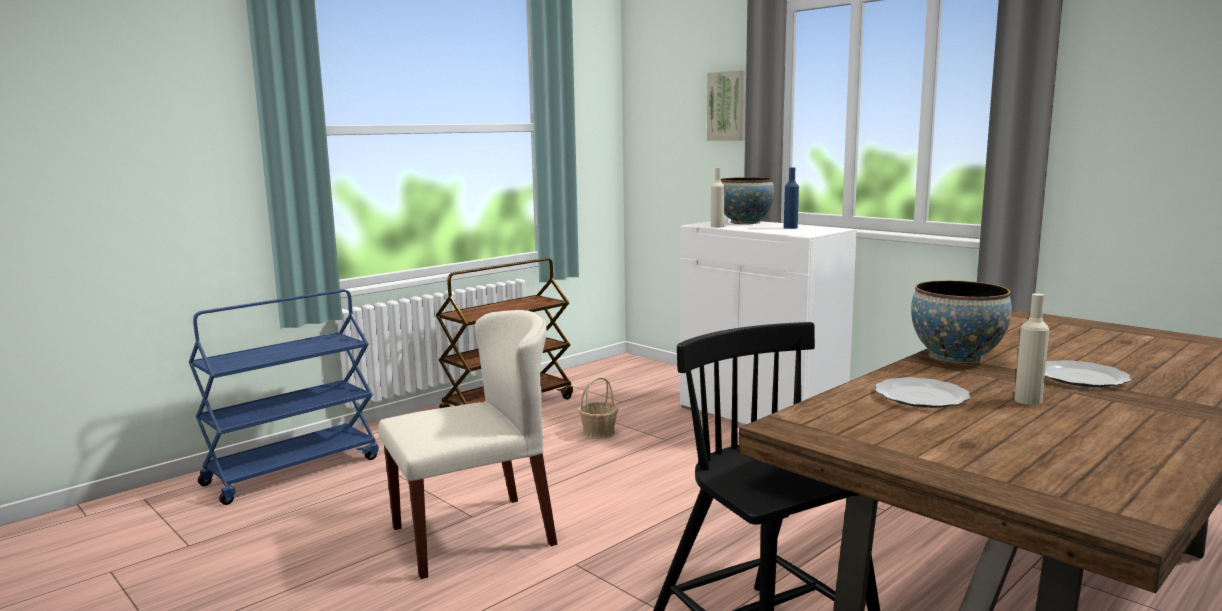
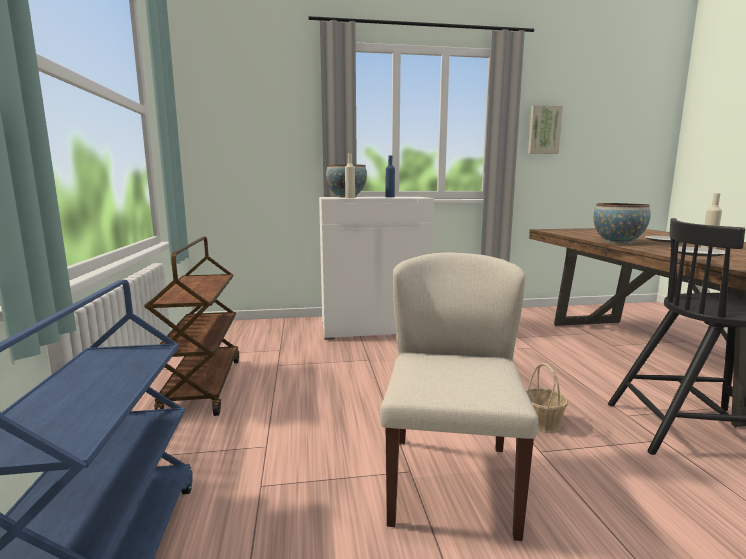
camera: 55 degrees left, 0 degrees up
(599, 433) = (322, 373): basket -> basket (542, 423)
(728, 106) = (295, 114): picture -> picture (543, 130)

